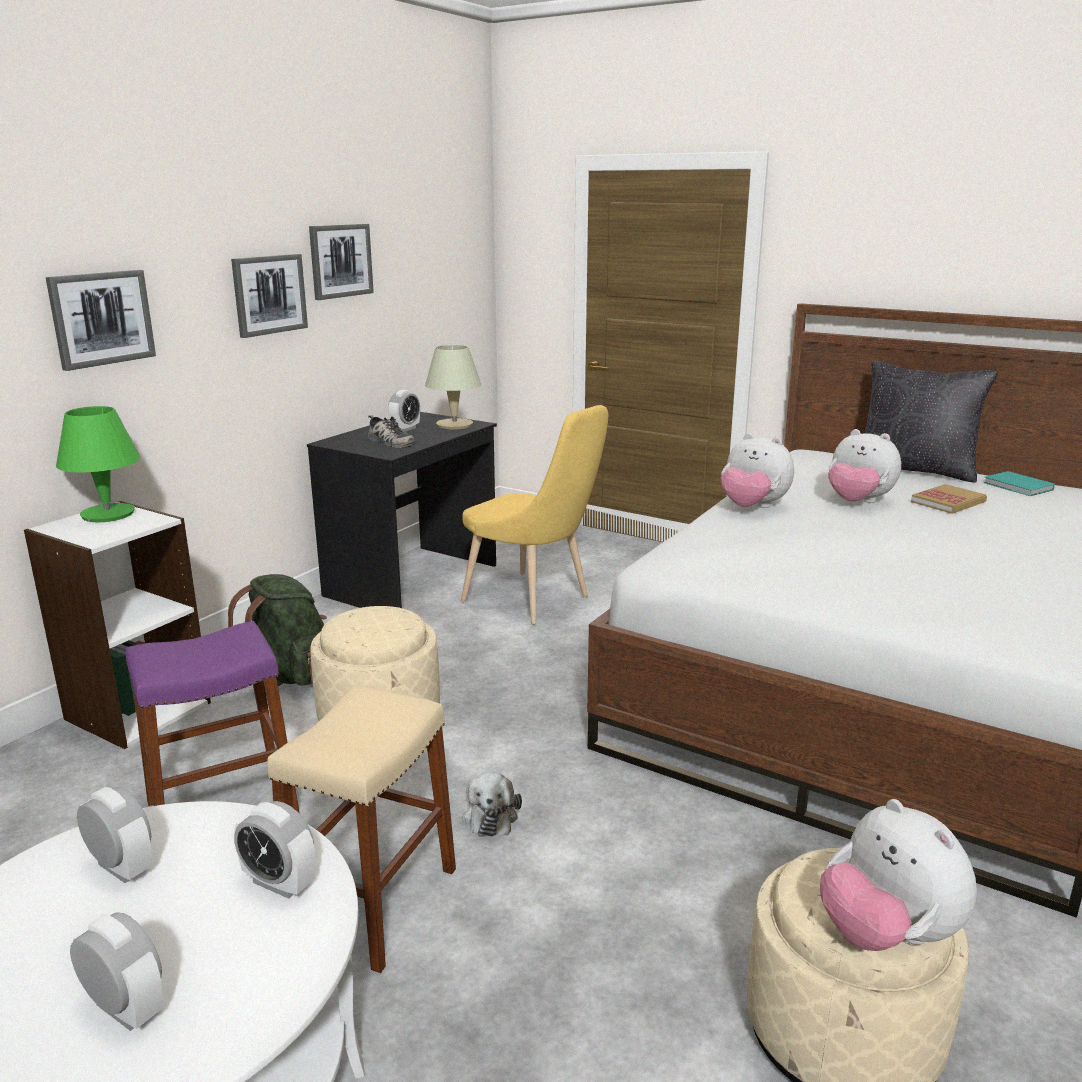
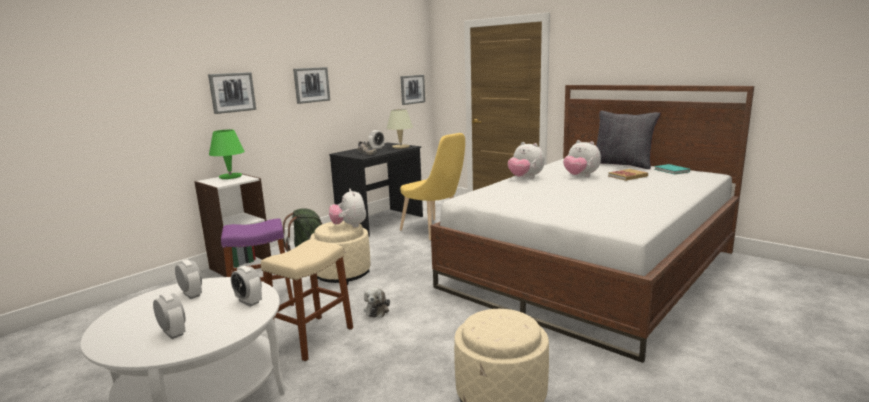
camera: 10 degrees right, 5 degrees down
(340, 261) = (347, 71): picture -> picture (412, 89)
(887, 935) = (503, 336): plush toy -> plush toy (349, 226)

